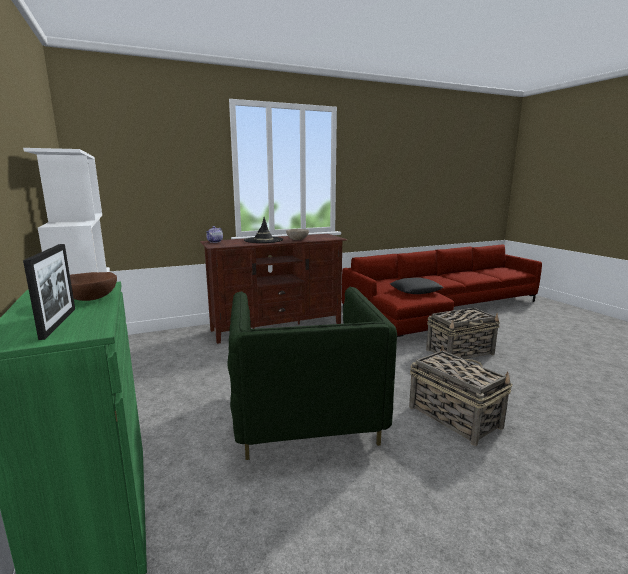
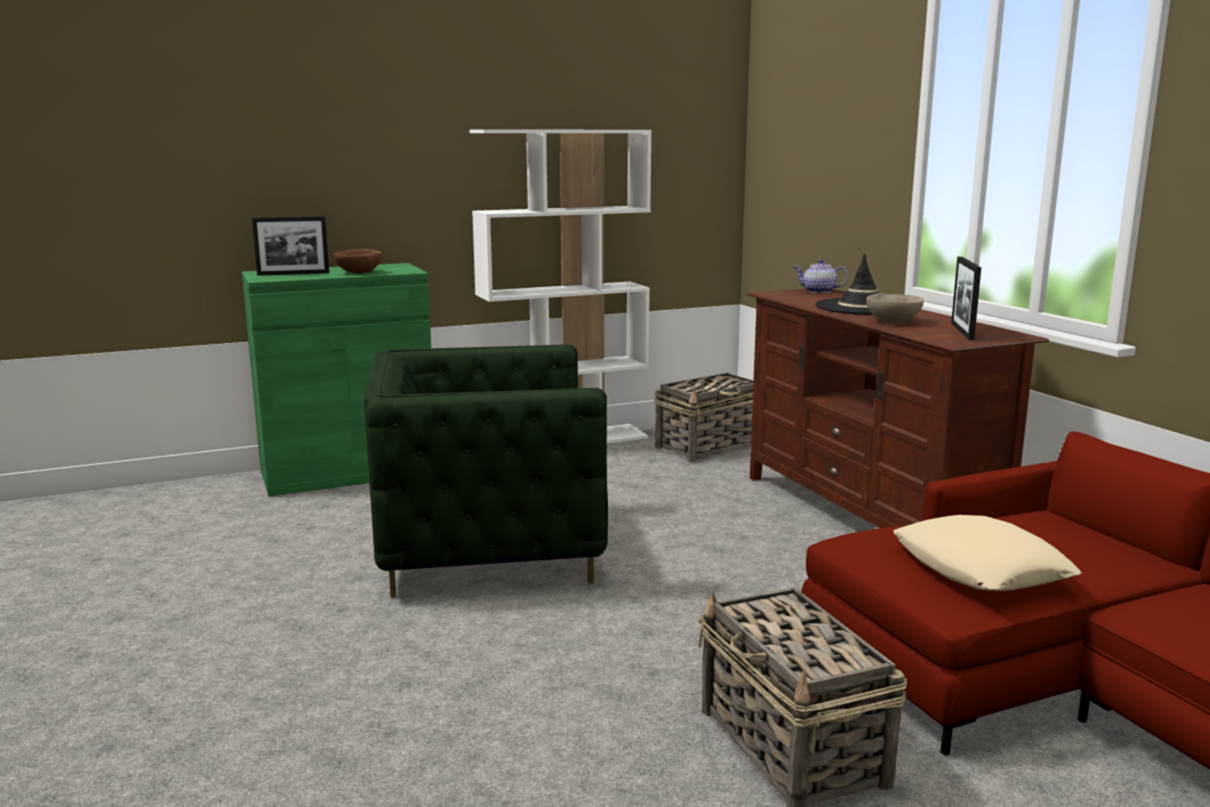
camera: 90 degrees right, 0 degrees up
(317, 236) = (962, 331): none -> picture frame
(416, 290) = (981, 568): black pillow -> beige pillow
(453, 416) = (449, 672): basket -> basket (710, 446)

